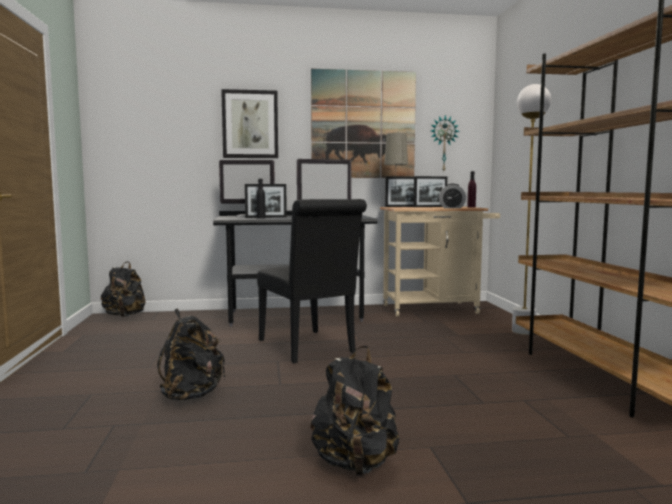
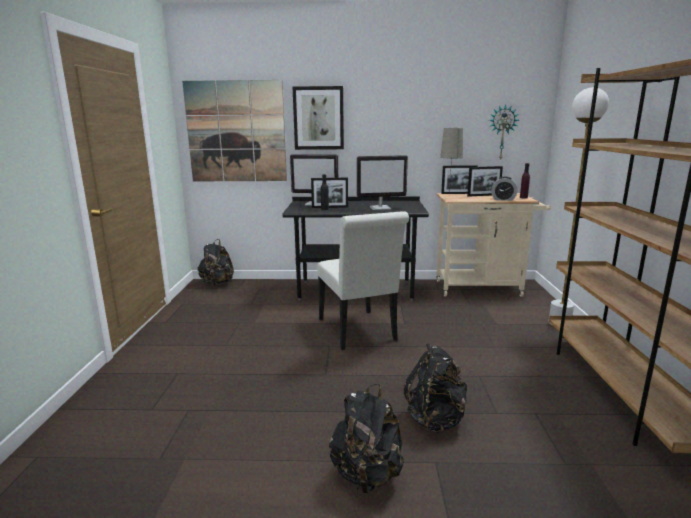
camera: 10 degrees right, 10 degrees up
(191, 395) = (252, 381): black backpack -> black backpack (436, 419)
(309, 348) = (358, 332): black chair -> white chair
(363, 124) = (424, 116): picture -> picture (236, 132)

